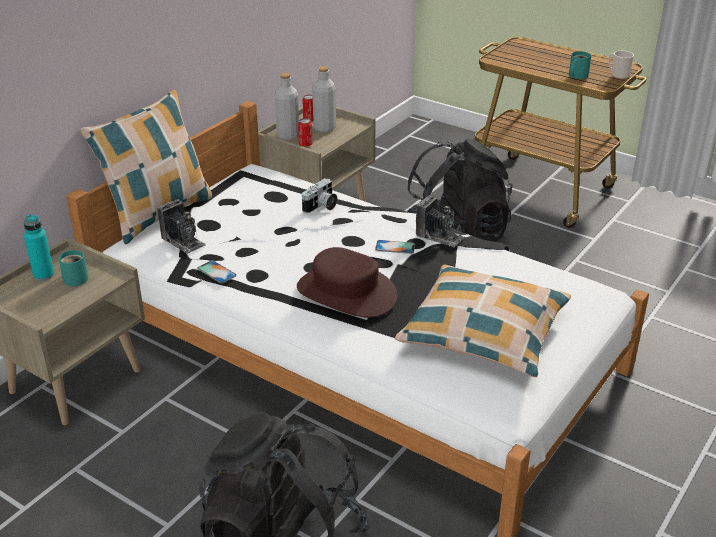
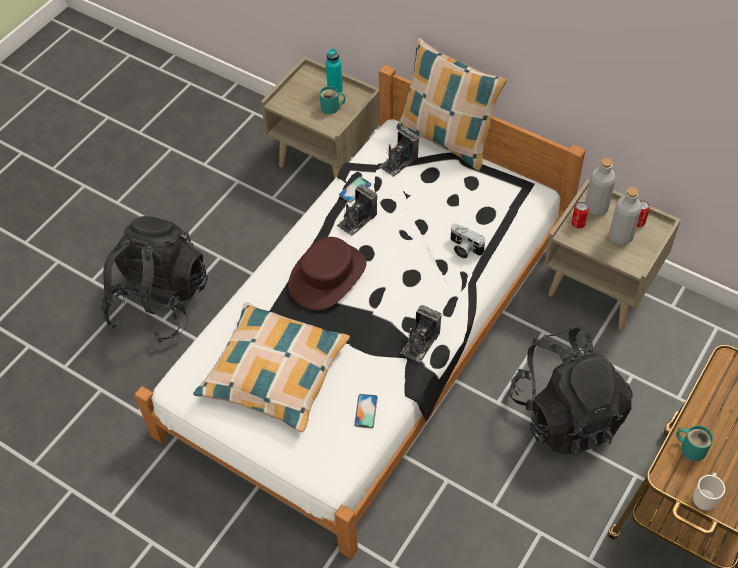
camera: 90 degrees right, 20 degrees up
(264, 271) = (357, 219): none -> camera
(395, 247) = (399, 308): phone -> phone (366, 411)

